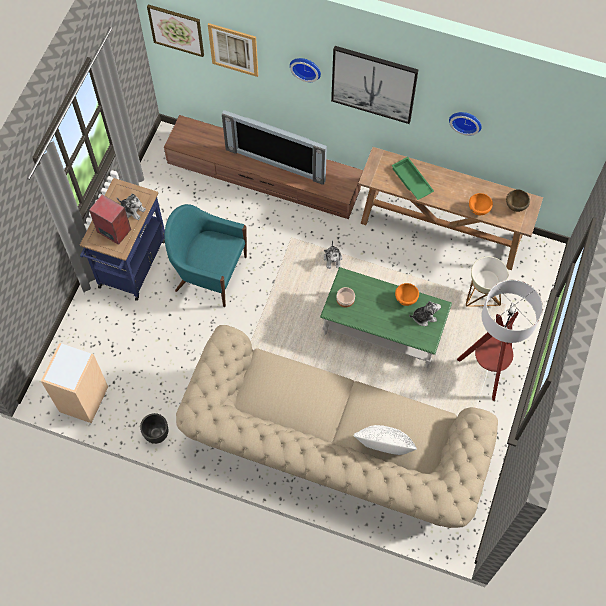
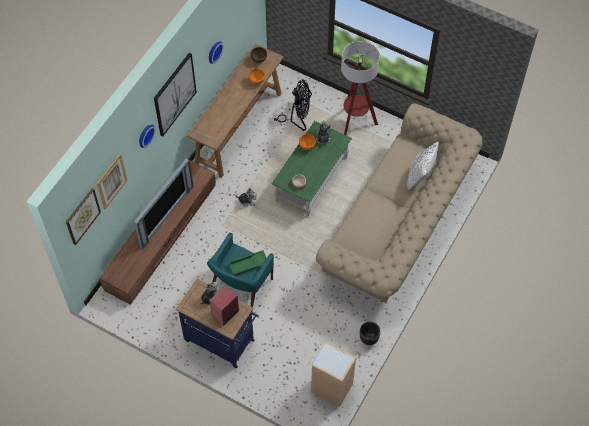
camera: 80 degrees left, 5 degrees down
(411, 181) = (223, 116): green tray -> green tray (248, 265)
(482, 296) = (297, 114): planter -> black fan

